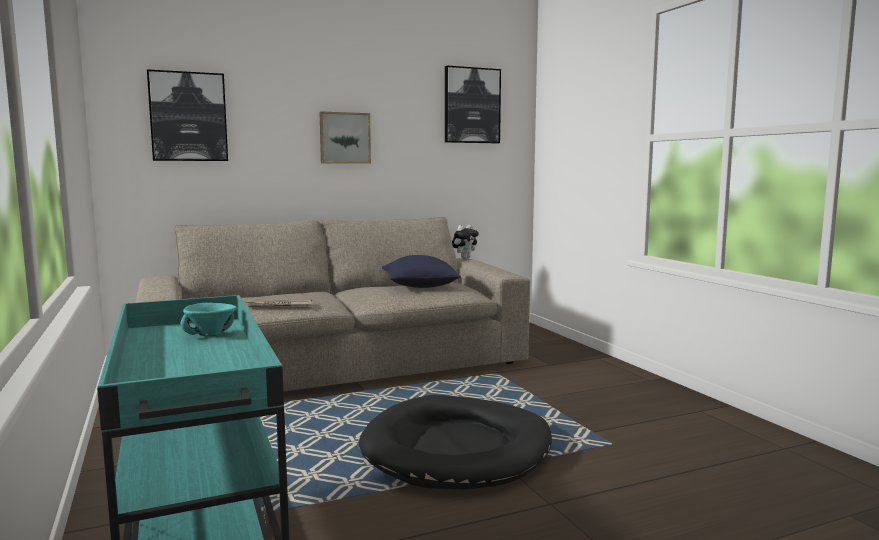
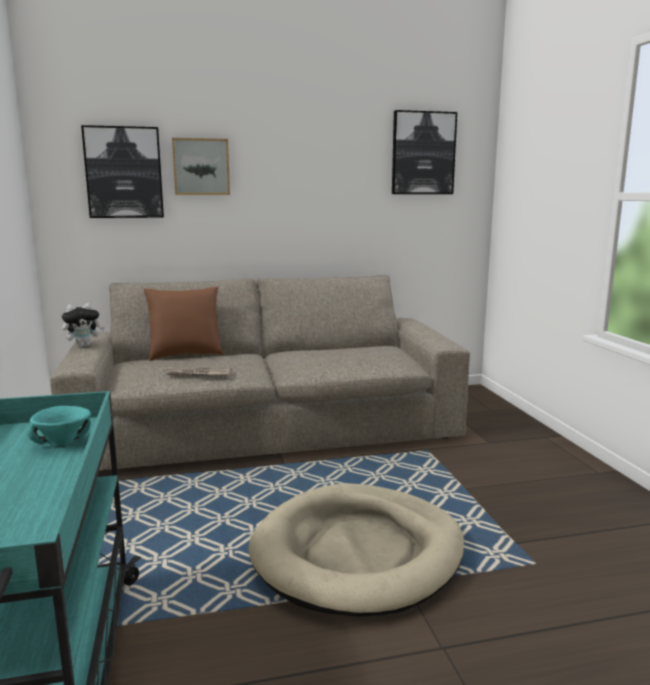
camera: 10 degrees right, 5 degrees up
(256, 294) = (185, 355): none -> brown pillow
(344, 138) = (283, 191): picture -> picture (201, 167)
(419, 287) = (351, 353): blue pillow -> none
(457, 449) = (358, 553): black dog bed -> beige dog bed
(465, 258) = (408, 318): plush toy -> plush toy (84, 346)

